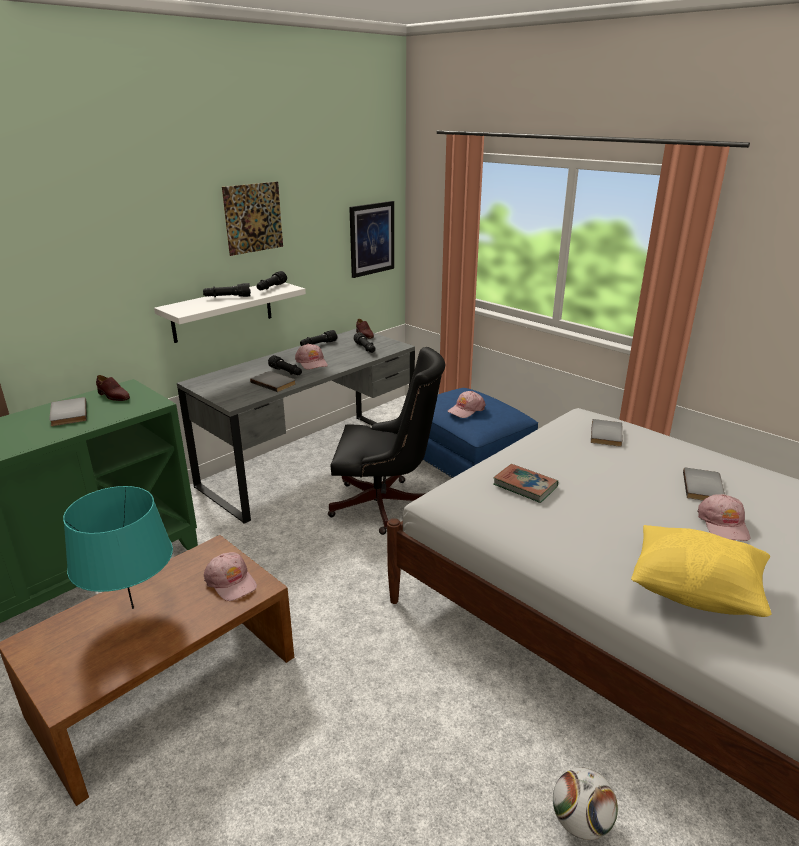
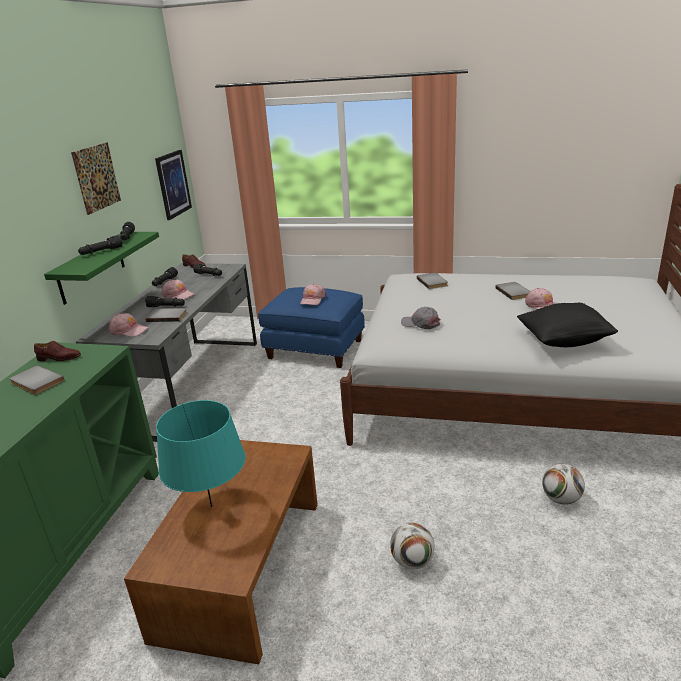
camera: 30 degrees left, 0 degrees up
(222, 311) = (91, 267): white shelf -> green shelf
(231, 582) = (266, 460): pink cap -> pink cap (128, 330)
(319, 789) = (412, 561): none -> football
(385, 506) = (281, 391): black office chair -> none
(525, 486) = (420, 323): book -> grey cap
(695, 592) = (564, 341): yellow pillow -> black pillow

